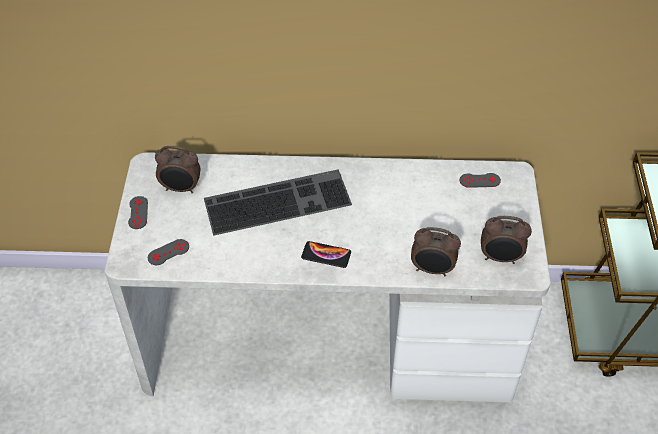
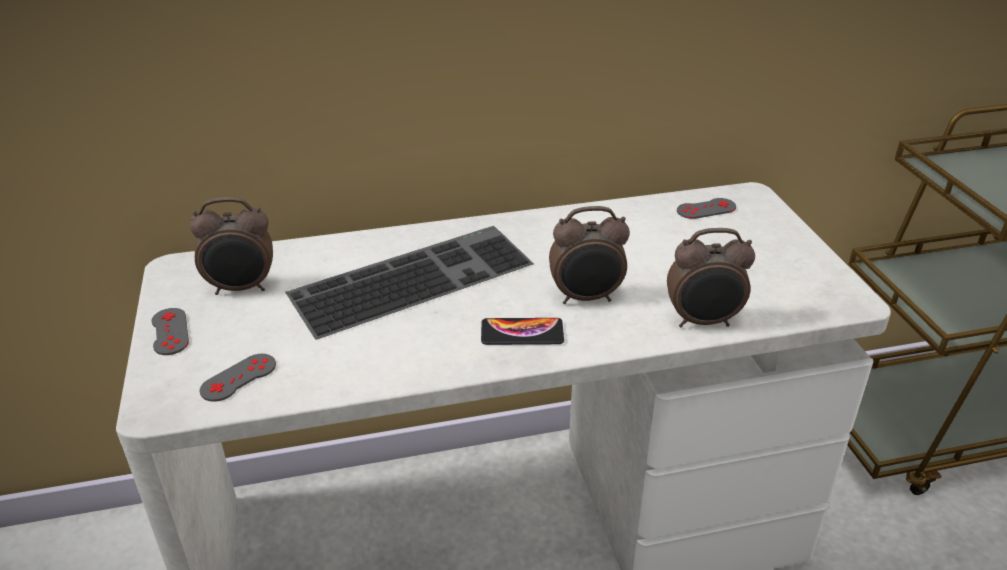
camera: 15 degrees left, 15 degrees down
(500, 258) = (796, 289): alarm clock -> alarm clock (586, 298)

